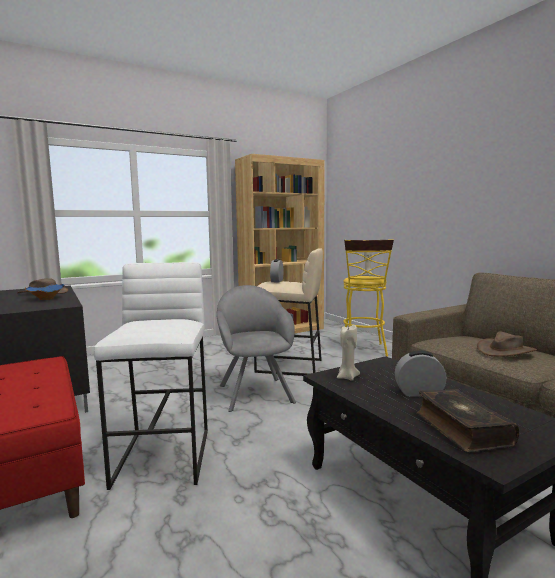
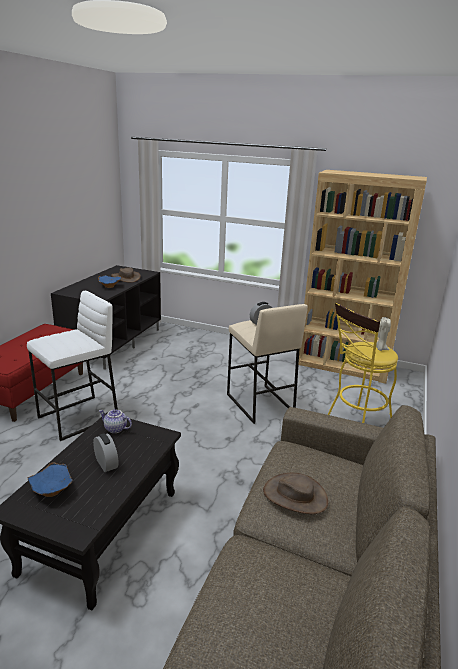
camera: 50 degrees right, 15 degrees up
(254, 391) = (192, 409): grey armchair -> none
(347, 377) = (115, 429): beige candle -> teapot
(461, 429) = (53, 491): book -> blue bowl

